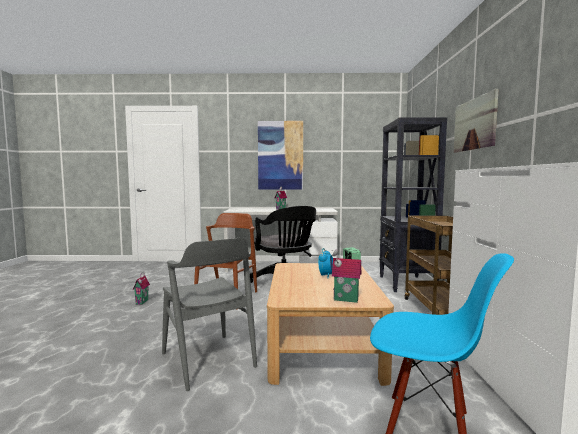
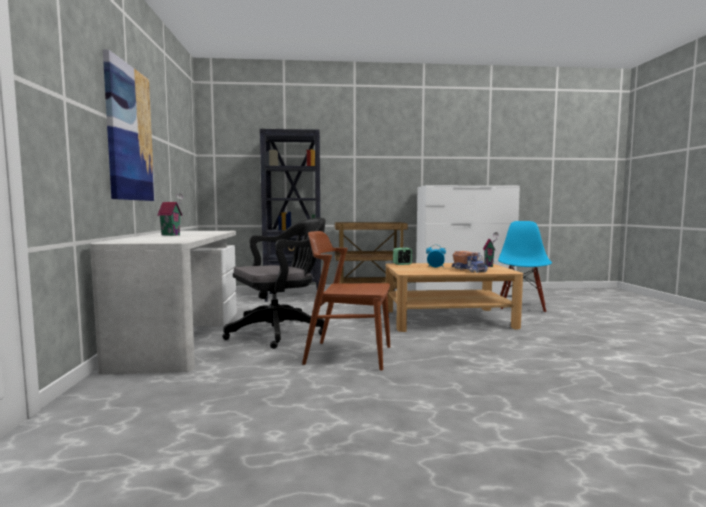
camera: 95 degrees left, 0 degrees up
(143, 302) = (385, 409): toy house -> none
(208, 360) = (513, 346): grey chair -> none
(300, 285) = (469, 270): none -> toy truck
(474, 124) = (361, 151): picture -> none

